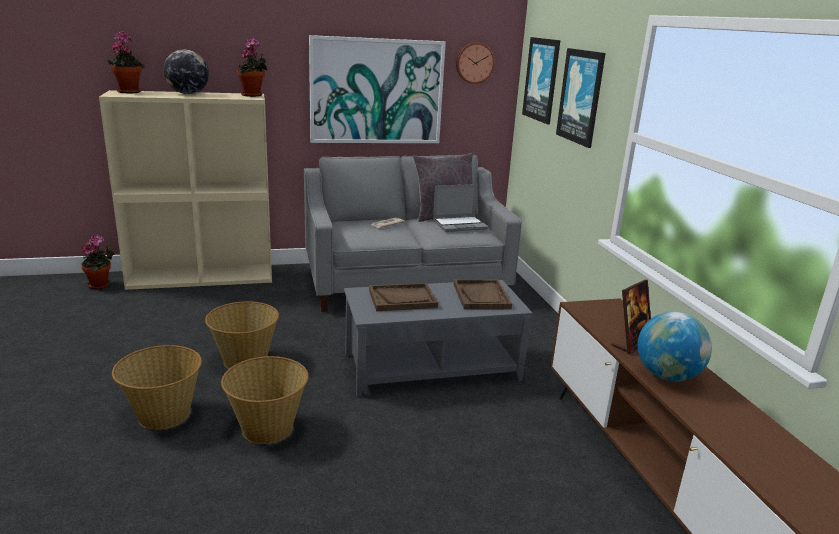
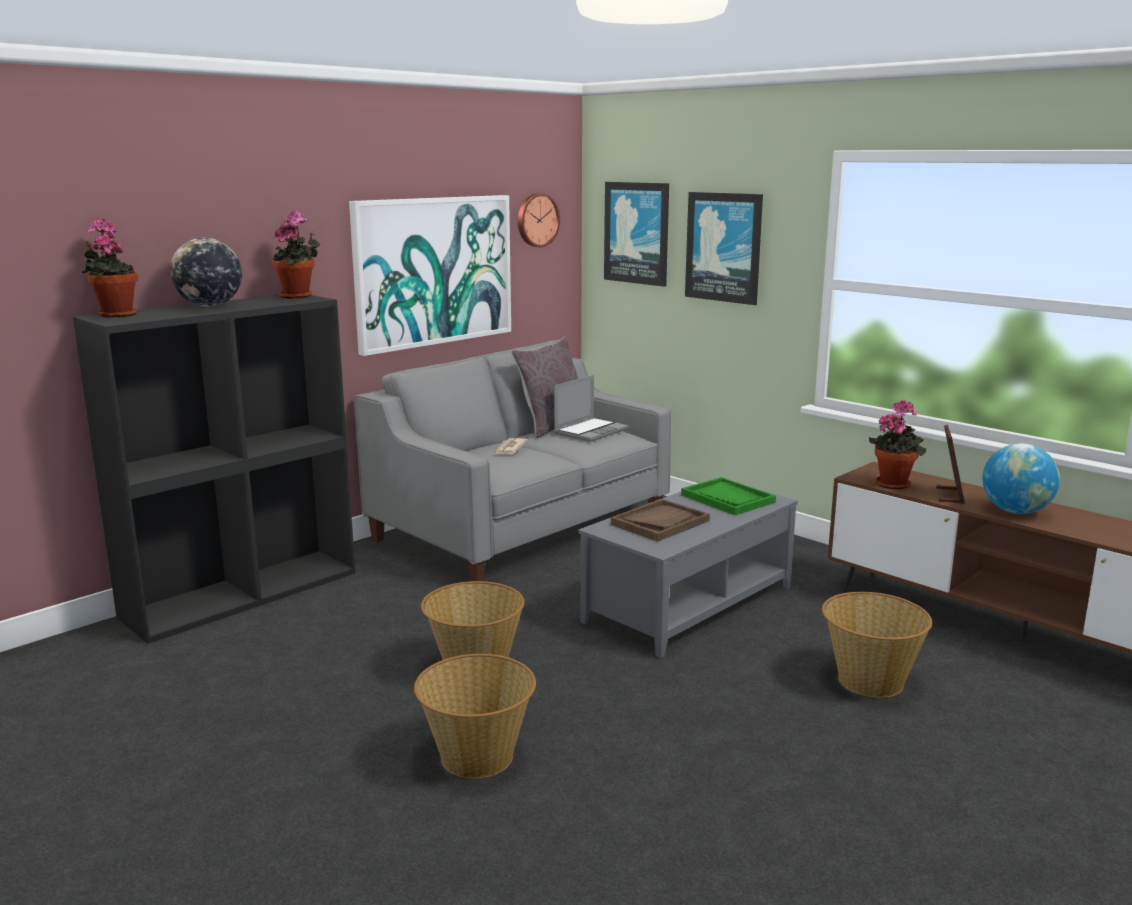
camera: 30 degrees left, 5 degrees down
(101, 285) = (96, 649): potted plant -> potted plant (894, 483)
(203, 276) = (242, 593): beige bookcase -> black bookcase
(267, 427) = (618, 722): basket -> basket (869, 680)
(481, 296) = (728, 498): brown tray -> green tray

